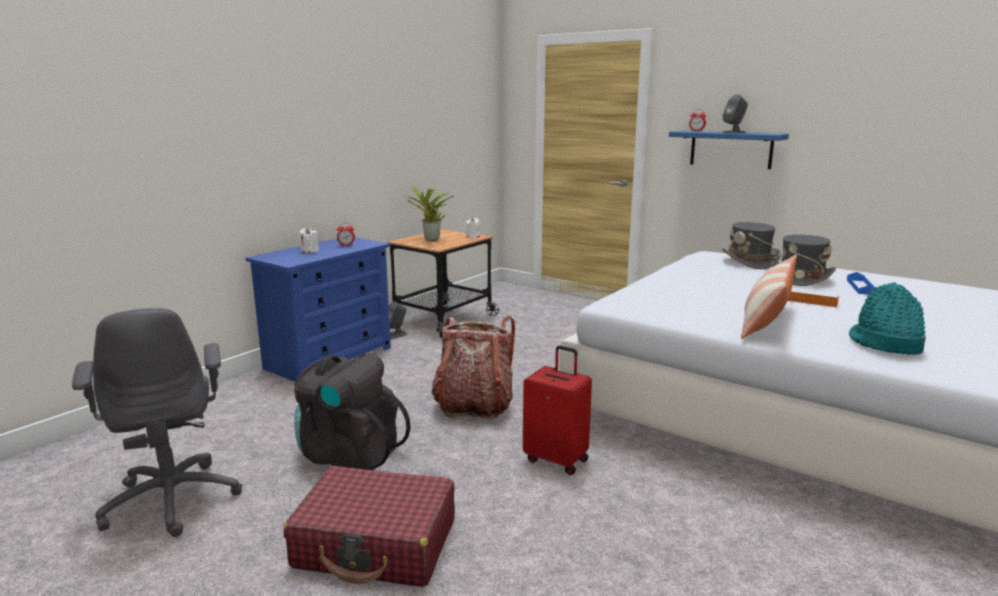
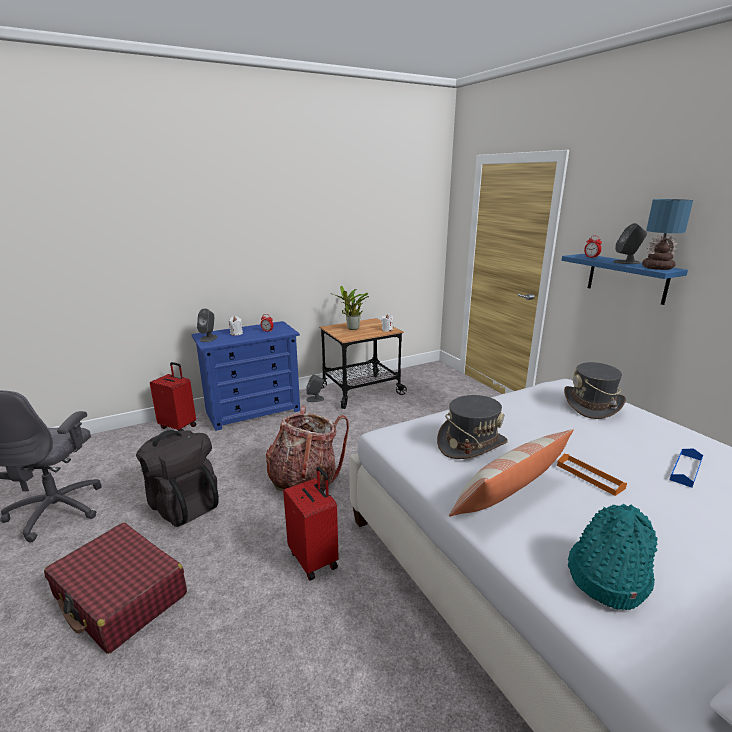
camera: 25 degrees right, 5 degrees up
(242, 389) = (178, 426): none -> red suitcase
(280, 258) = (208, 338): none -> grey speaker
(765, 133) = (656, 268): none -> table lamp
(801, 277) = (624, 440): grey hat -> grey hat (471, 444)

